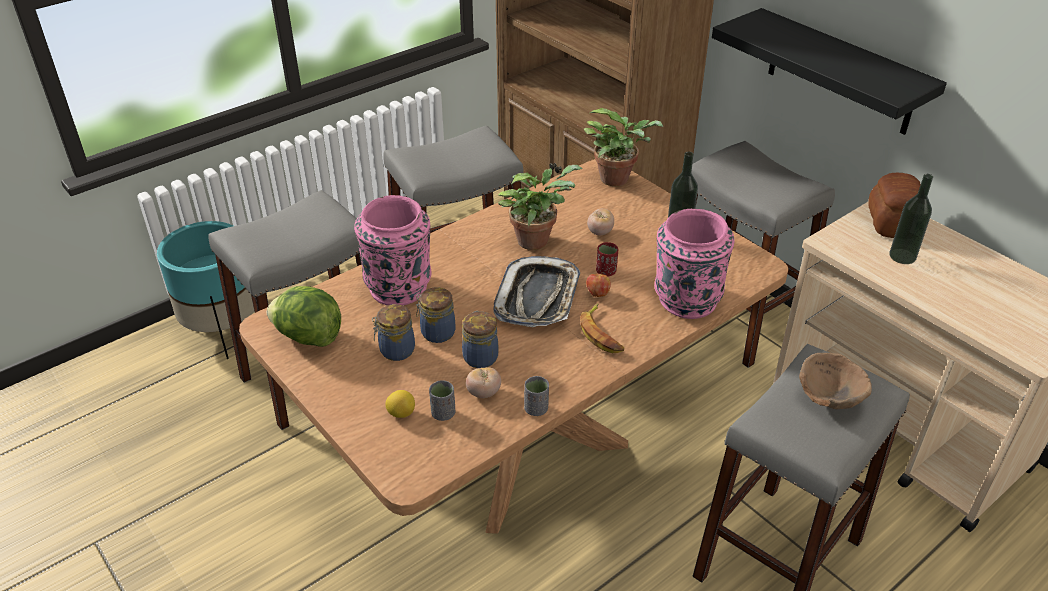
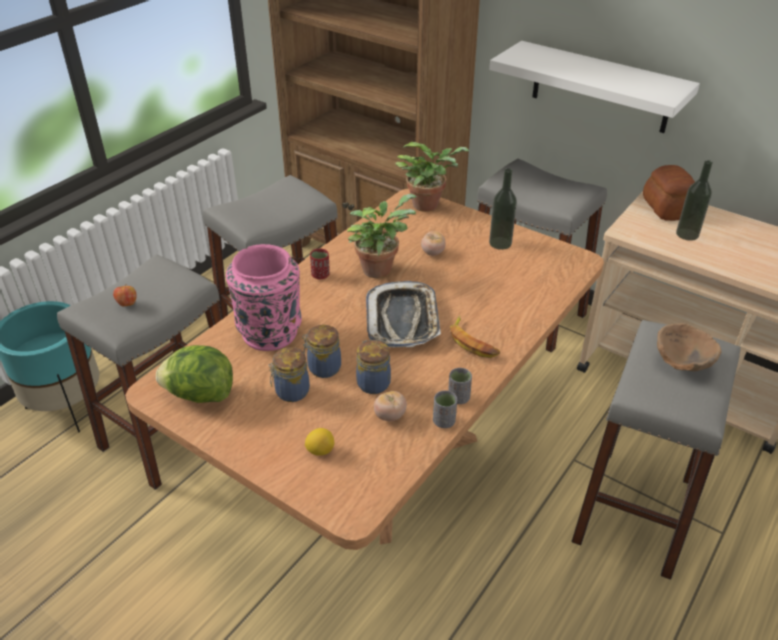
camera: 15 degrees left, 0 degrees up
(443, 413) = (360, 443): grey cup -> grey cup (458, 398)
(597, 294) = (454, 307): apple -> apple (127, 304)
(606, 272) = (453, 286): red cup -> red cup (320, 275)
(686, 300) = (532, 300): pink vase -> none
(840, 72) = (600, 87): black shelf -> white shelf

